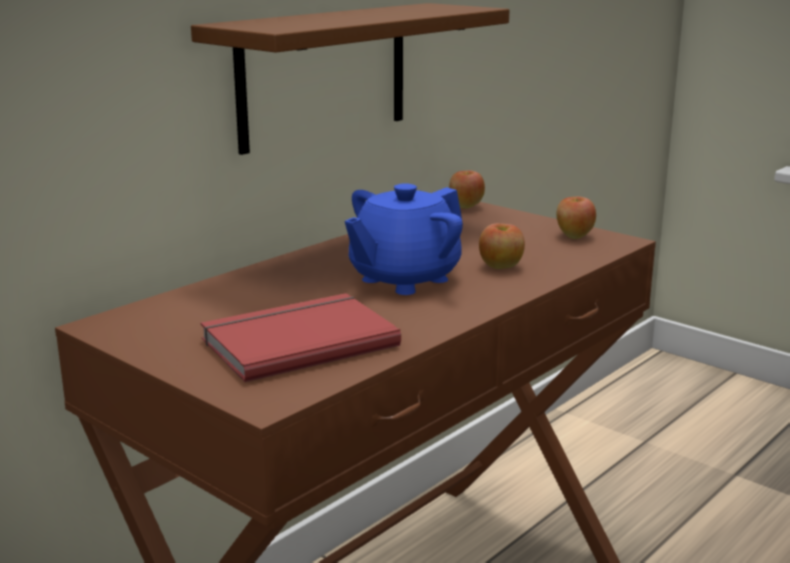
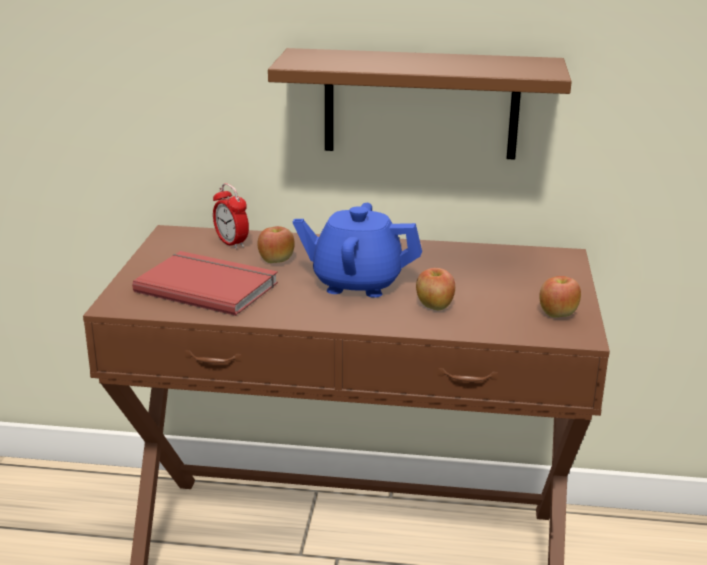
camera: 55 degrees right, 5 degrees up
(198, 304) = (231, 243): none -> alarm clock
(465, 206) = (561, 256): apple -> apple (276, 261)

